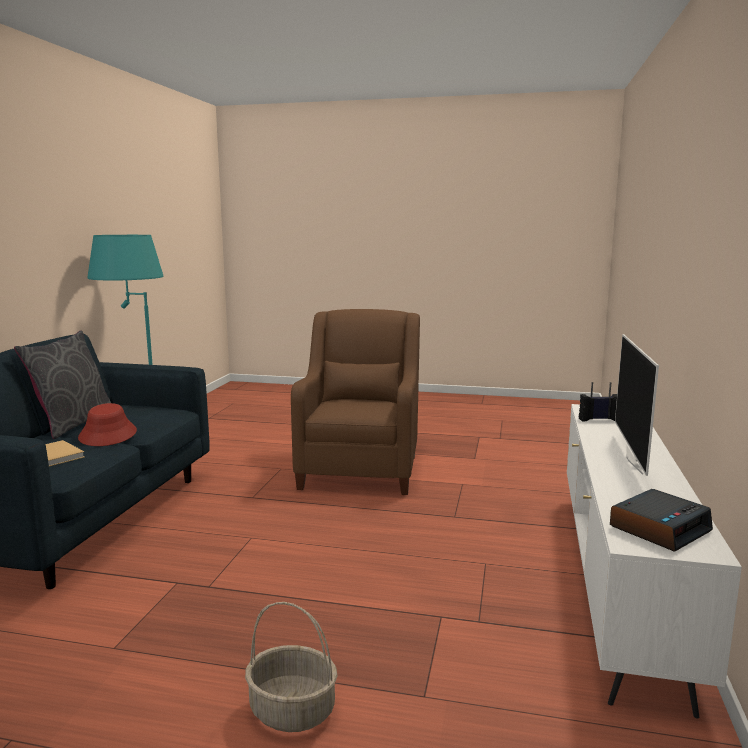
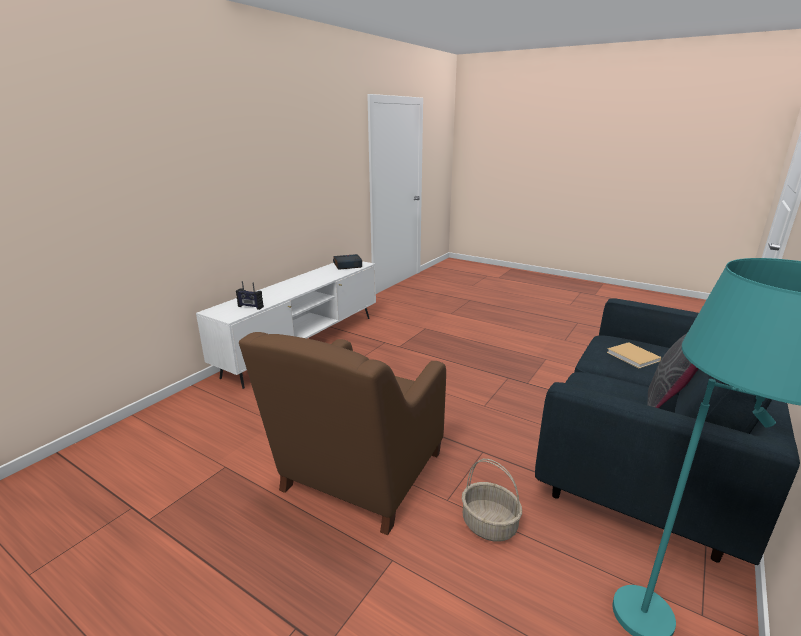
camera: 160 degrees left, 10 degrees up
(108, 435) = (612, 377): red hat -> none
(291, 711) = (471, 332): basket -> basket (490, 524)
(635, 459) = (296, 284): television -> none

